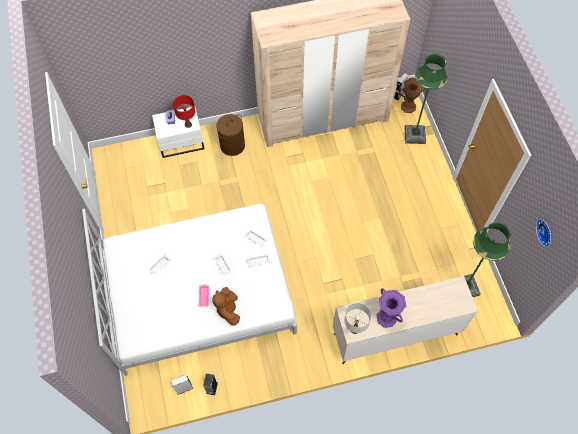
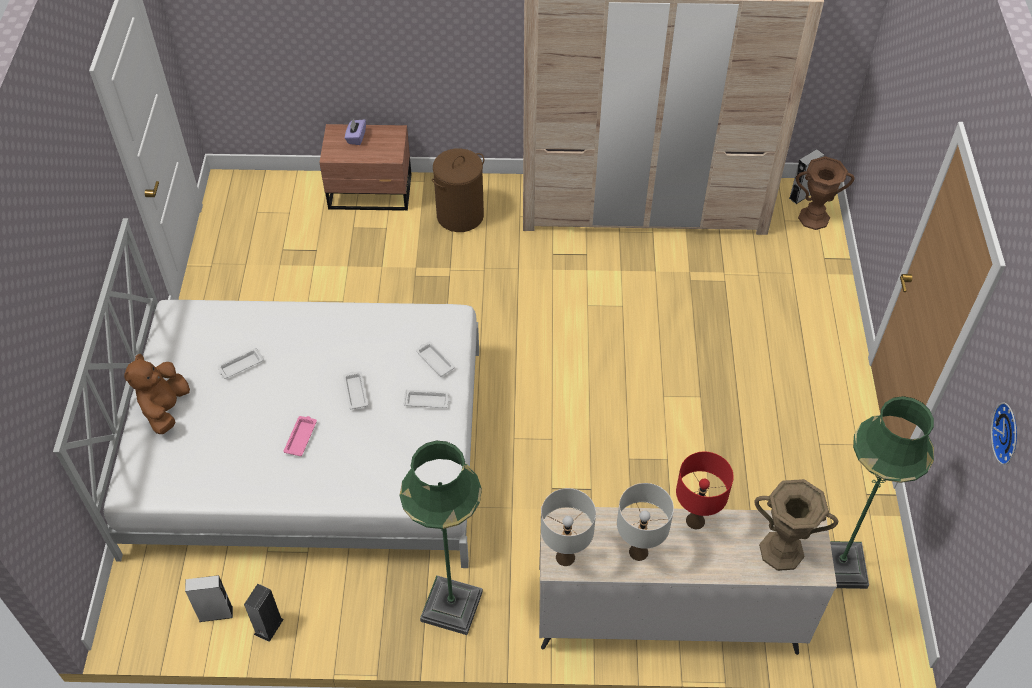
camera: 15 degrees right, 10 degrees down
(182, 143) = (371, 192): white nightstand -> brown nightstand
(188, 124) = (383, 151): red table lamp -> red table lamp (695, 521)
(228, 309) = (337, 472): brown plush toy -> brown plush toy (165, 409)
(386, 318) = (638, 552): purple vase -> white table lamp
(415, 135) = (813, 268): green floor lamp -> green floor lamp (452, 606)
(449, 300) = (781, 551): none -> brown vase

